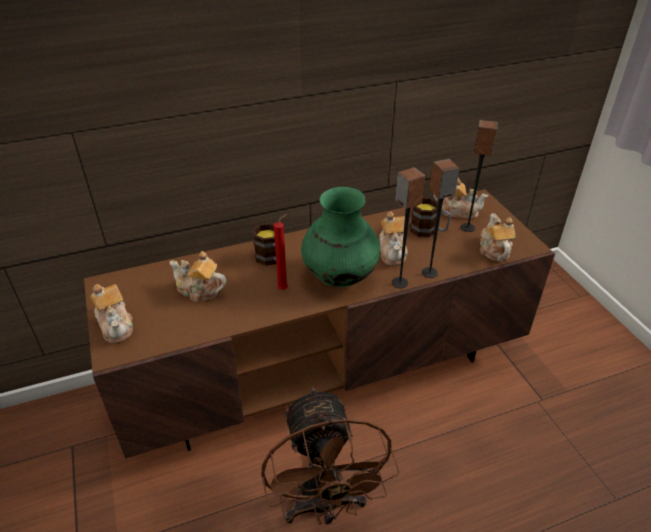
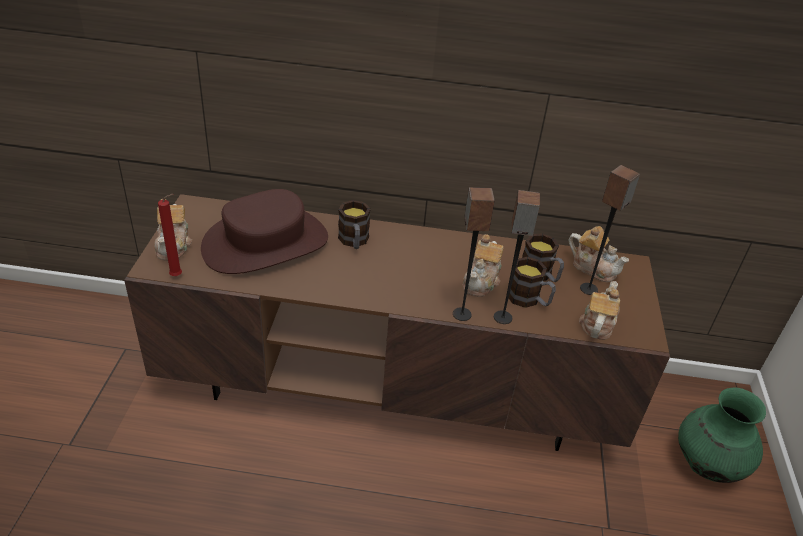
camera: 25 degrees right, 0 degrees up
(199, 290) = (265, 243): teapot -> brown hat
(284, 289) = (342, 273): red candle -> red candle (178, 276)
(324, 506) = (298, 511): brown fan -> none
(339, 276) = (406, 283): green vase -> green vase (707, 464)
(436, 252) = (529, 300): none -> mug

